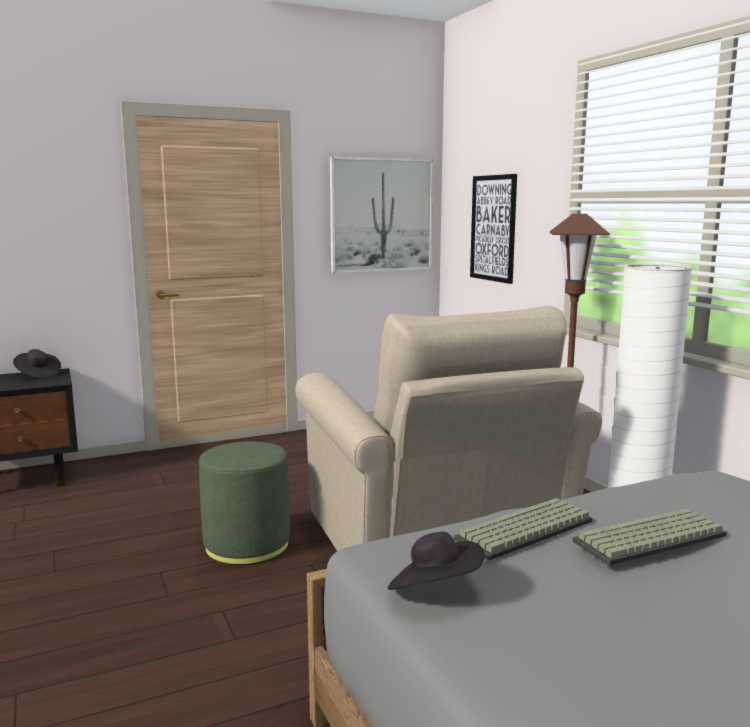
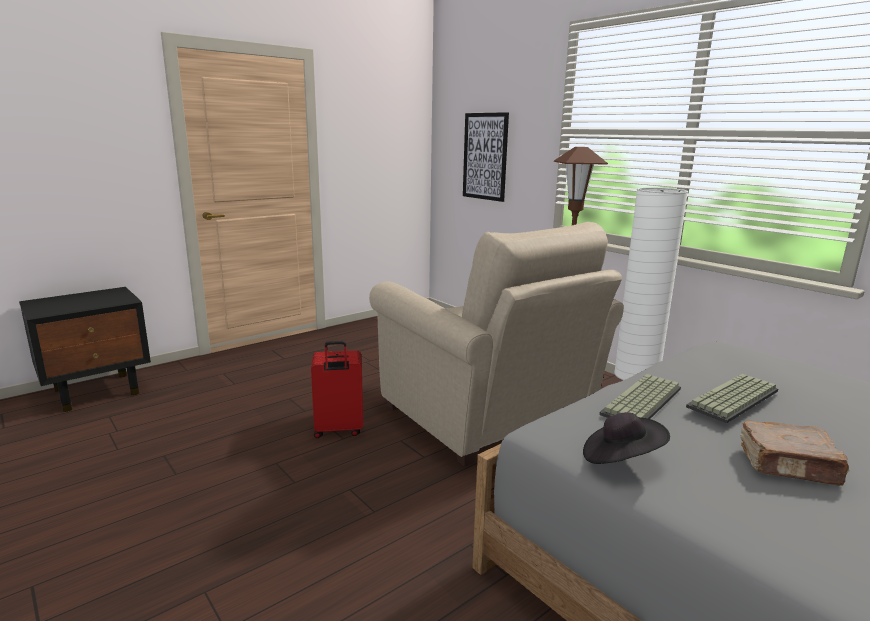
camera: 15 degrees left, 5 degrees up
(37, 375) = (99, 295): black hat -> none
(247, 545) = (338, 430): green ottoman -> red suitcase
(381, 215) = (387, 144): picture -> none
(653, 626) = (789, 466): none -> brown book

